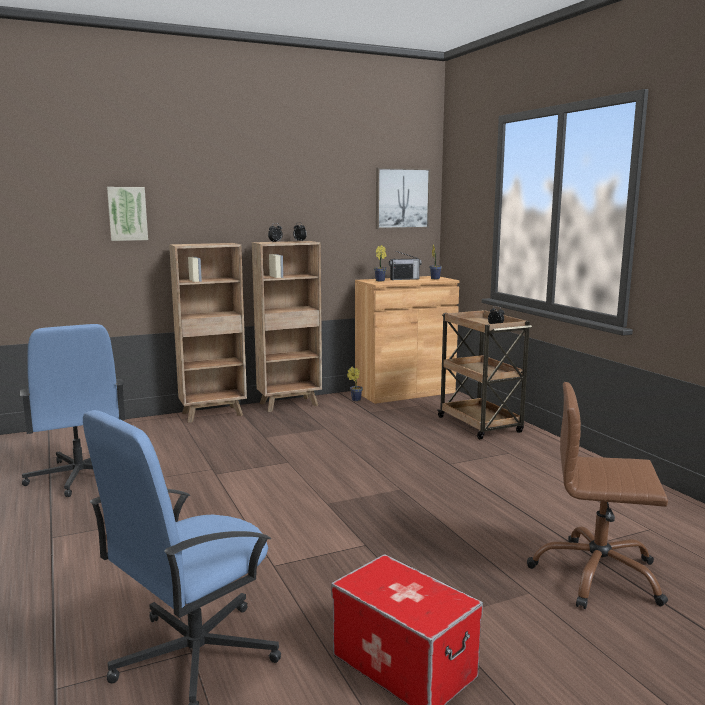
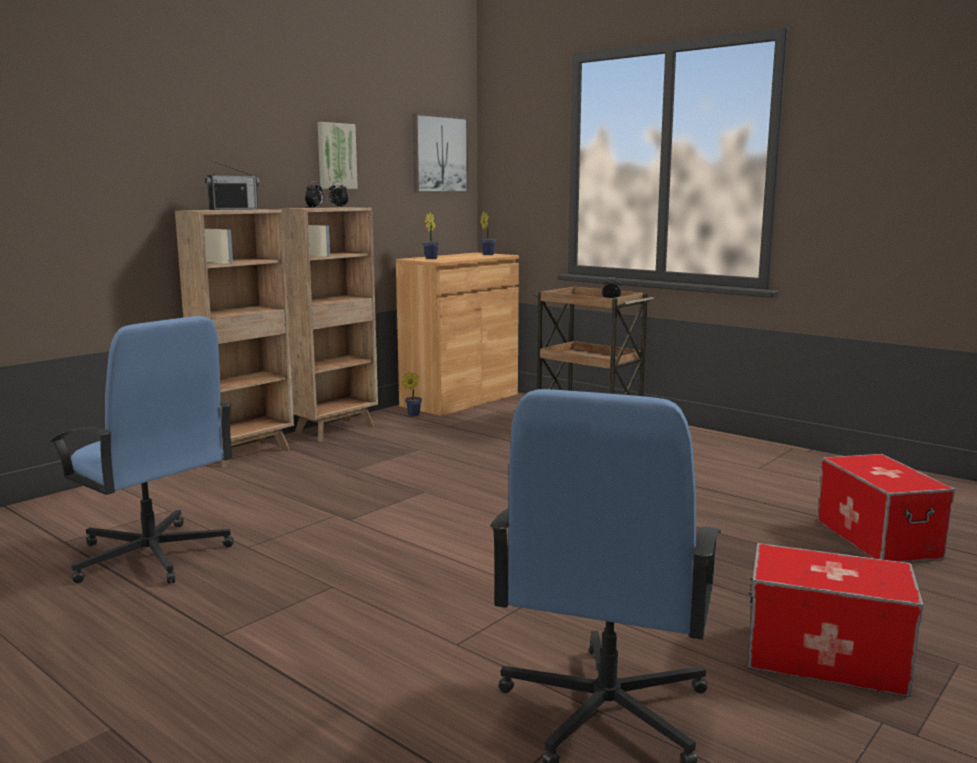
camera: 25 degrees left, 0 degrees up
(127, 213) = (113, 164): picture -> picture (336, 156)
(404, 279) = (454, 256): radio -> radio (233, 209)
(597, 575) = (876, 539): brown office chair -> storage box

